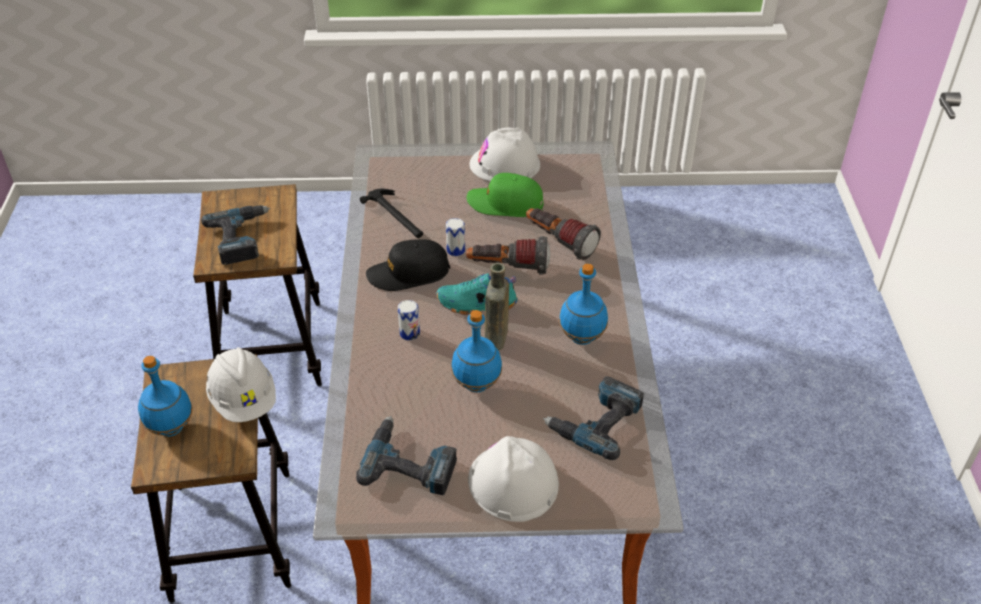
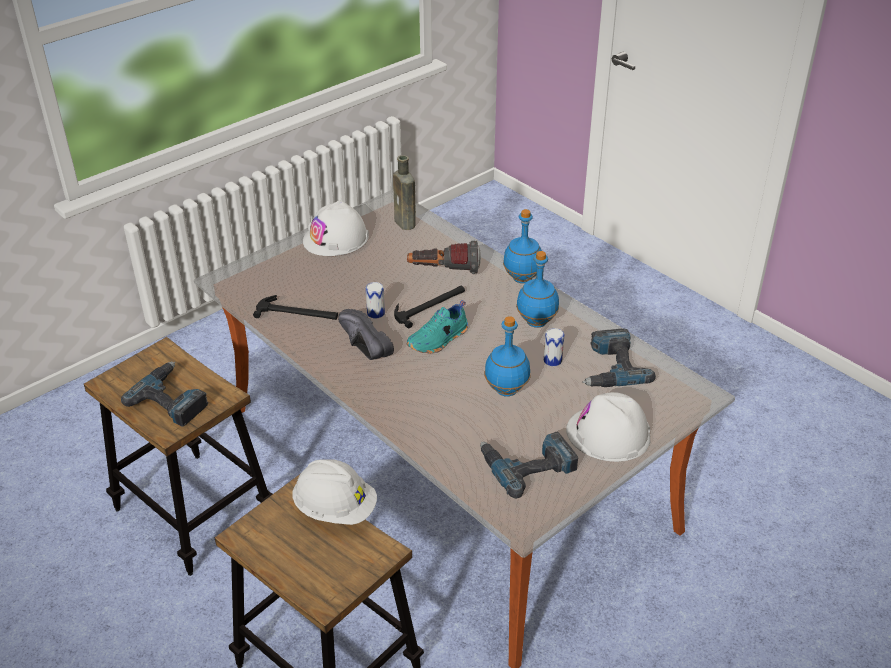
camera: 40 degrees left, 5 degrees down
(171, 427) = (299, 565): blue bottle -> blue bottle (521, 278)
(408, 273) = (361, 346): black cap -> black shoe
(409, 333) = (415, 385): can -> can (552, 360)
(496, 340) = (482, 355): brown bottle -> brown bottle (406, 224)
(505, 203) = (371, 264): green cap -> none
(508, 268) = (430, 305): flashlight -> hammer

